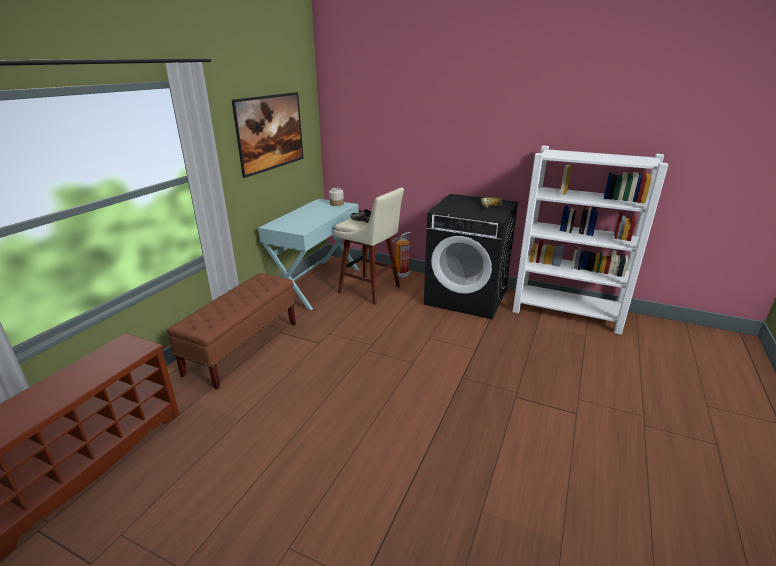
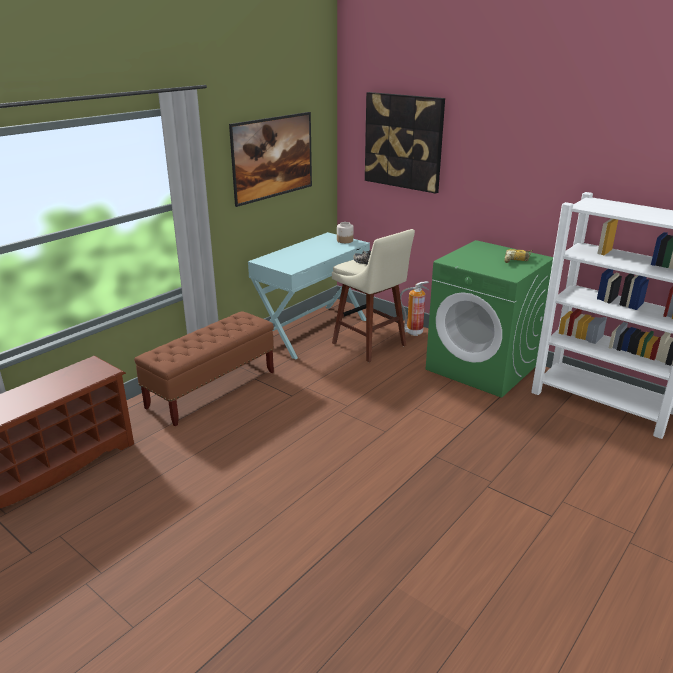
camera: 15 degrees right, 0 degrees up
(381, 115) = (403, 141): none -> picture
(466, 297) = (482, 368): black washing machine -> green washing machine

